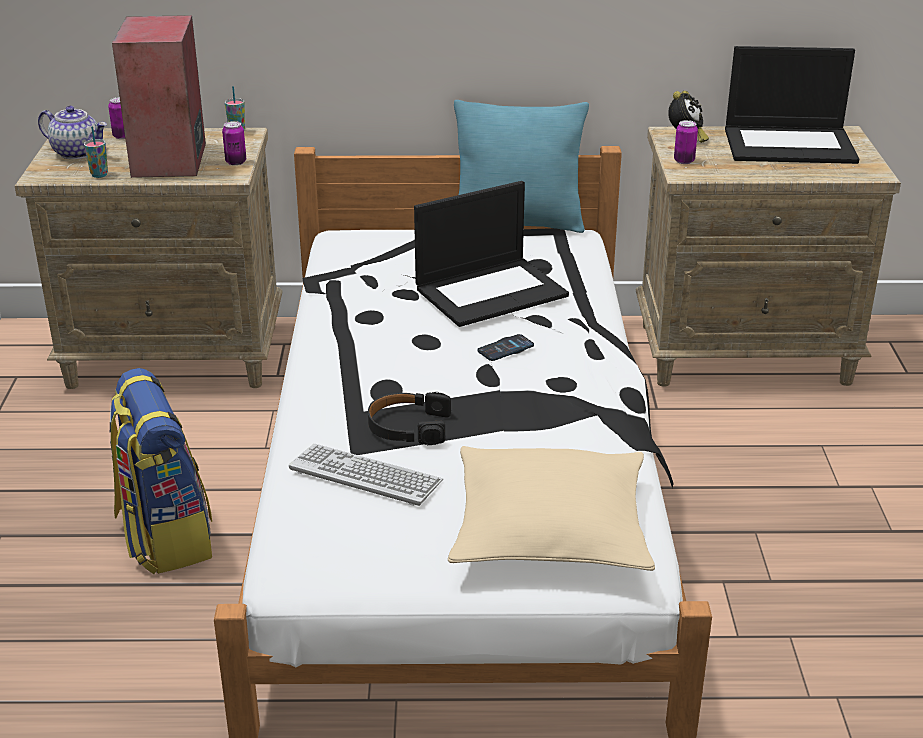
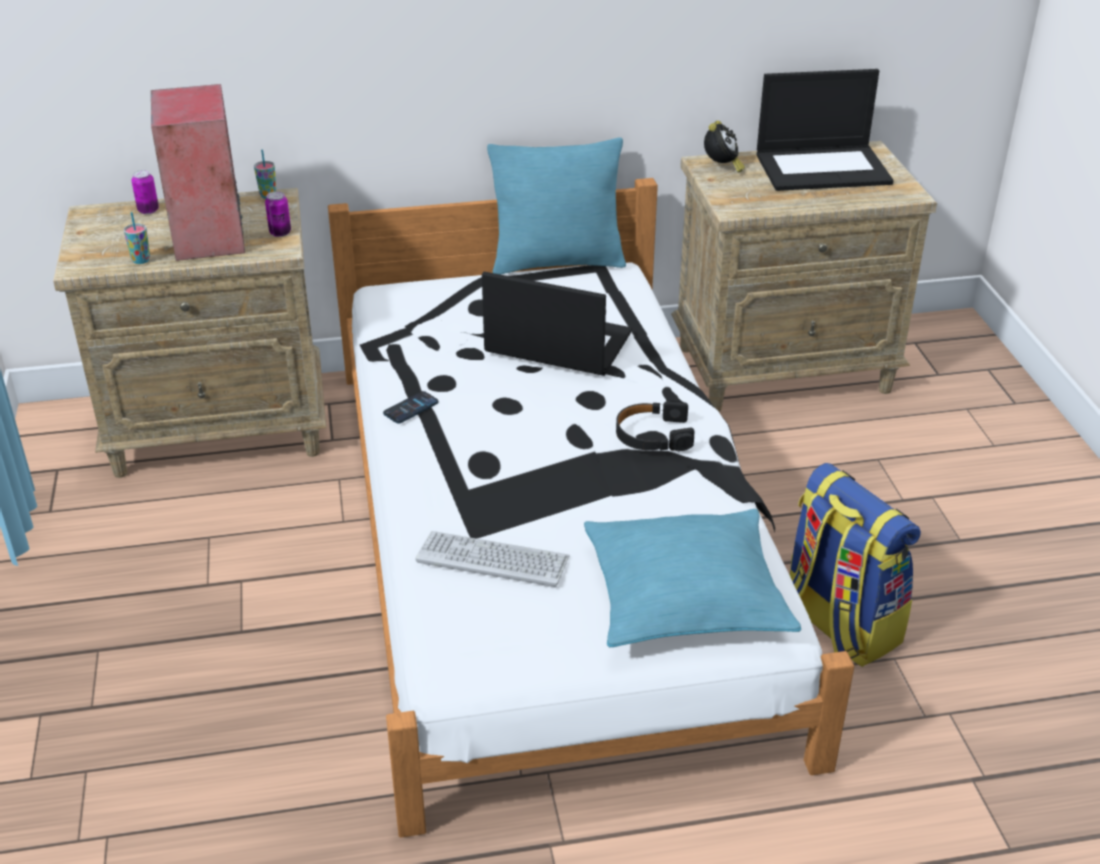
camera: 10 degrees left, 5 degrees up
(78, 152) = (107, 235): teapot -> none
(164, 536) = (269, 630): backpack -> backpack (838, 624)
(408, 427) = (518, 502): black headphones -> black headphones (653, 435)
(491, 291) = (556, 343): laptop -> laptop turned 120 degrees counterclockwise
(505, 348) = (588, 406): phone -> phone (411, 408)
(550, 528) = (685, 595): beige pillow -> turquoise pillow
(684, 161) = (728, 195): can -> none

